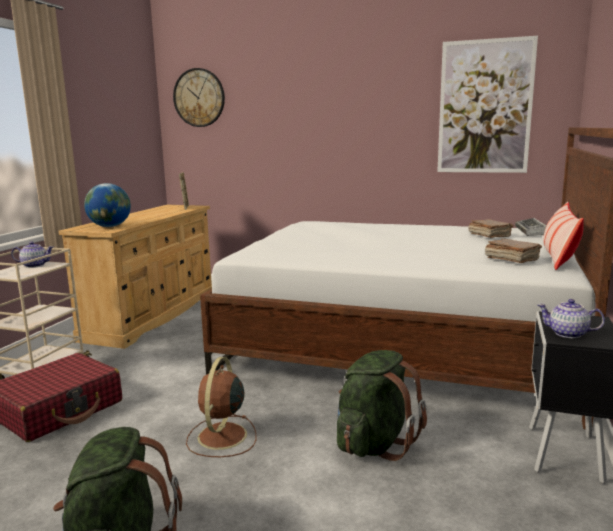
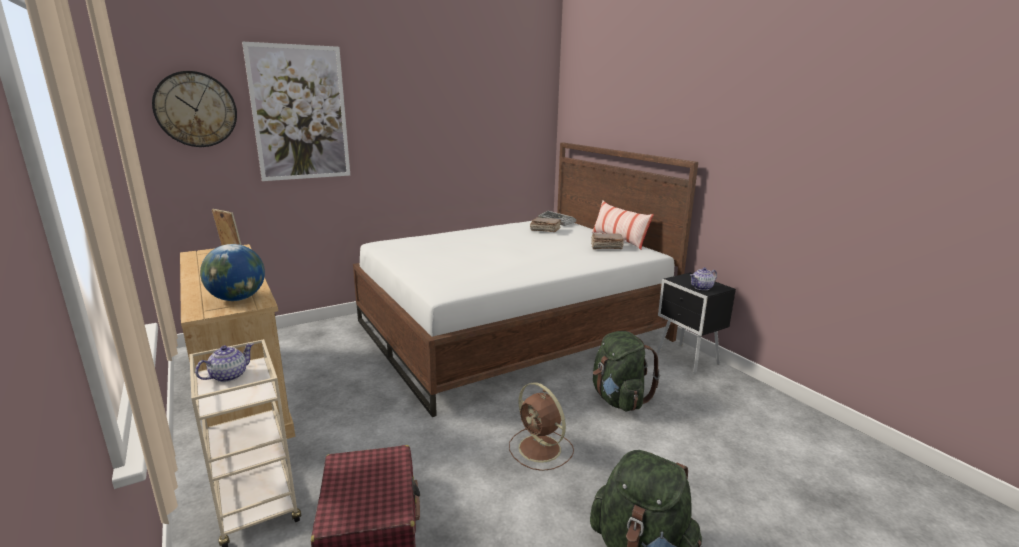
camera: 50 degrees left, 5 degrees up
(485, 107) = (500, 125): picture -> picture (300, 113)

